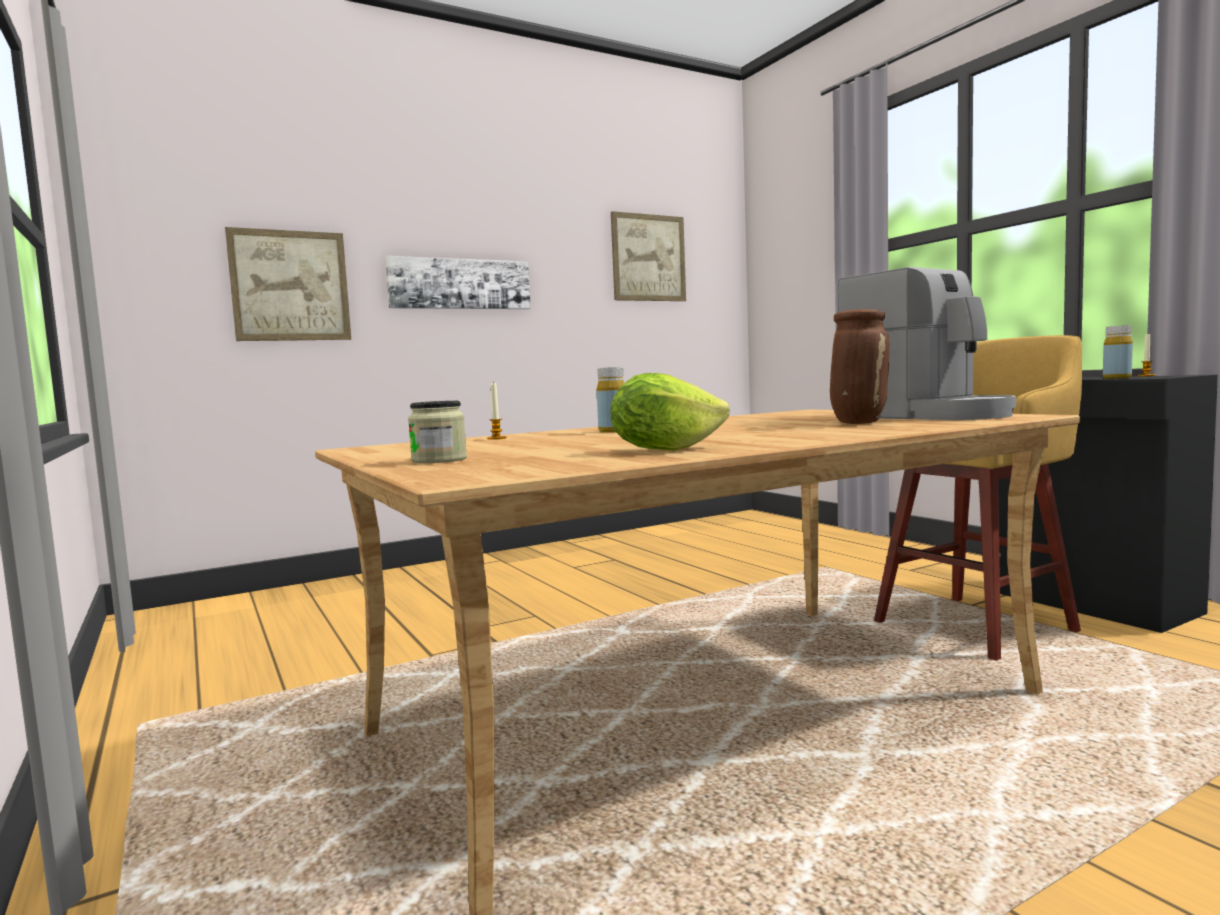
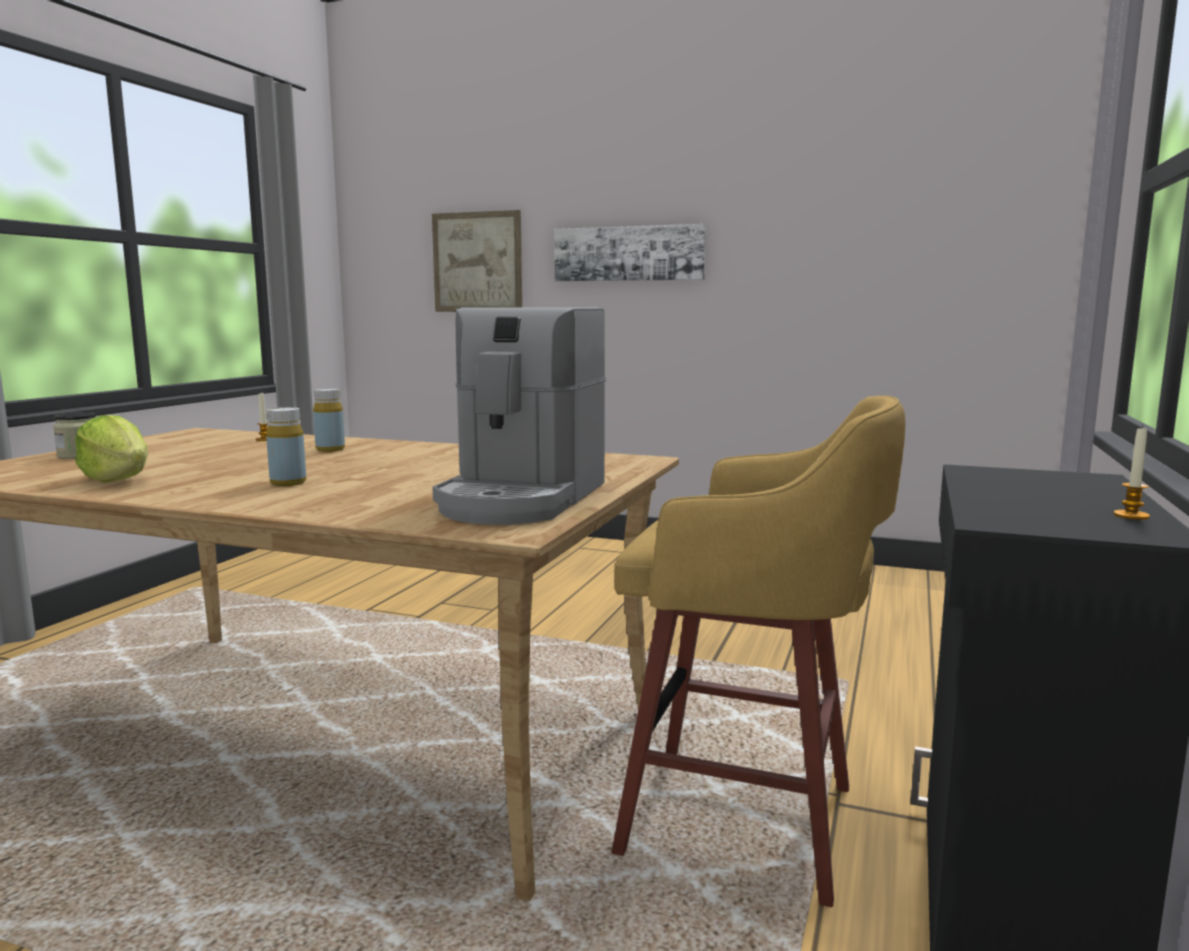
camera: 50 degrees right, 5 degrees up
(648, 258) = (888, 205): picture -> none
(858, 423) = (403, 490): brown vase -> none
(1117, 378) = (1003, 506): yellow bottle -> yellow bottle (288, 483)

